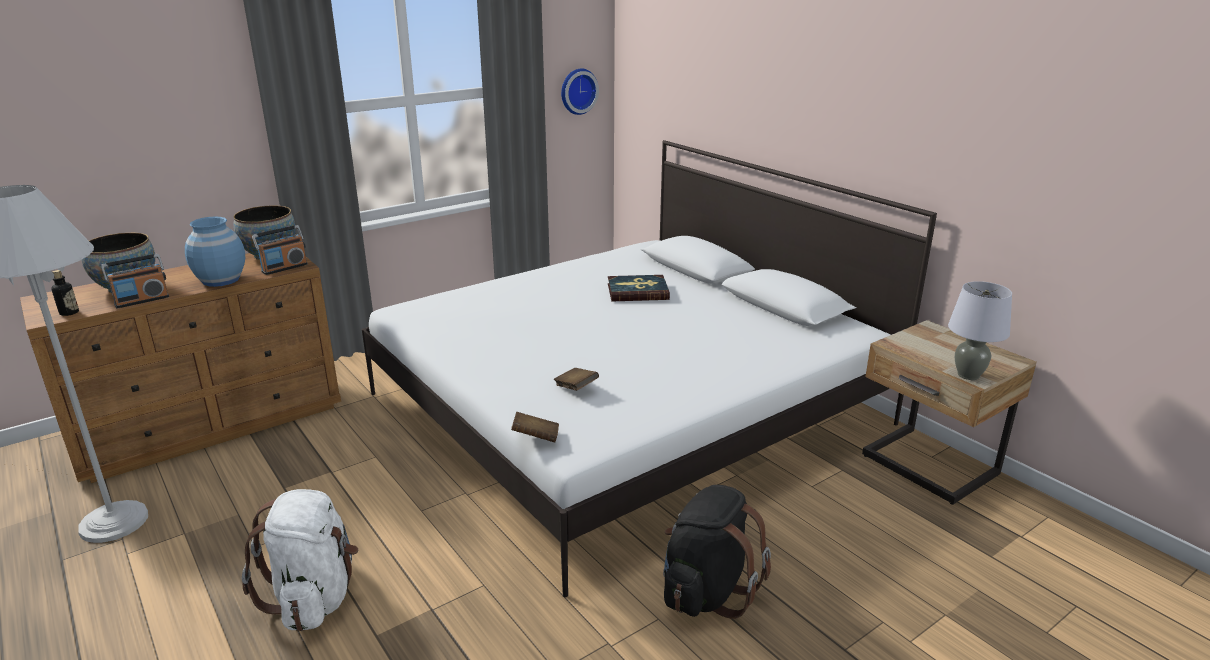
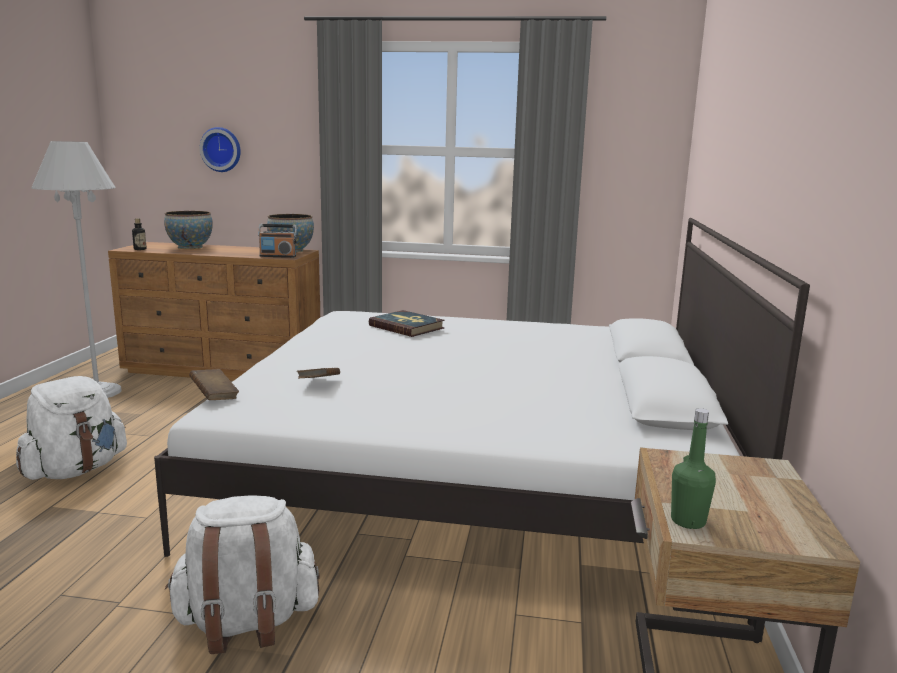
camera: 45 degrees right, 10 degrees down
(142, 300) = (177, 252): radio -> none
(220, 280) = (234, 253): blue vase -> none
(577, 91) = (636, 166): wall clock -> wall clock (221, 149)
(637, 291) = (538, 351): book -> book (407, 327)
(707, 591) = (246, 623): black backpack -> white backpack
(968, 375) = (688, 521): grey table lamp -> green bottle

